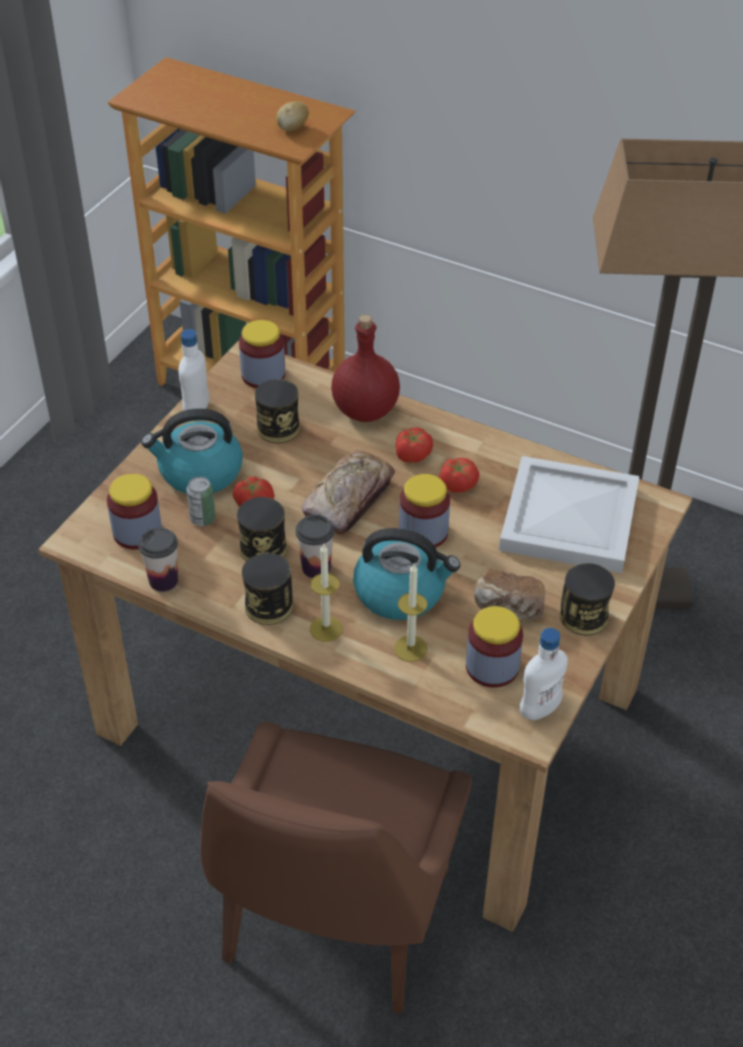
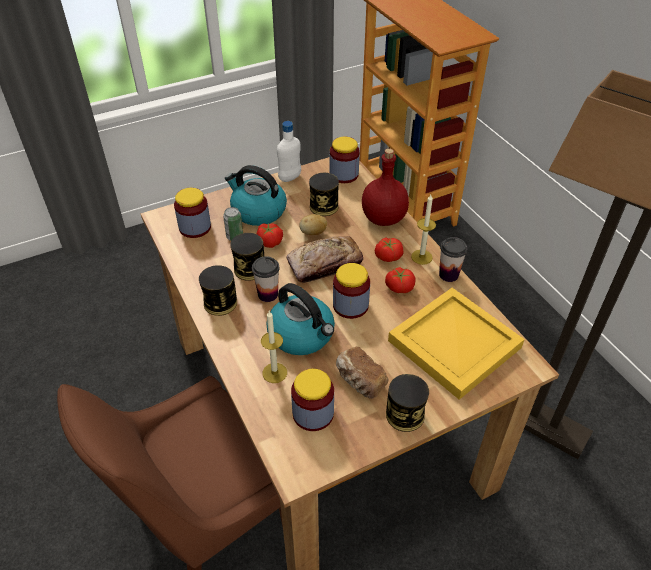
camera: 35 degrees right, 0 degrees up
(163, 580) = (181, 260): cup -> cup (448, 275)
(292, 128) = (450, 36): potato -> potato (313, 233)
(326, 629) = (238, 333): candle -> candle (421, 257)
(539, 709) = (316, 461): white bottle -> none
(567, 517) = (454, 342): white tray -> yellow tray

